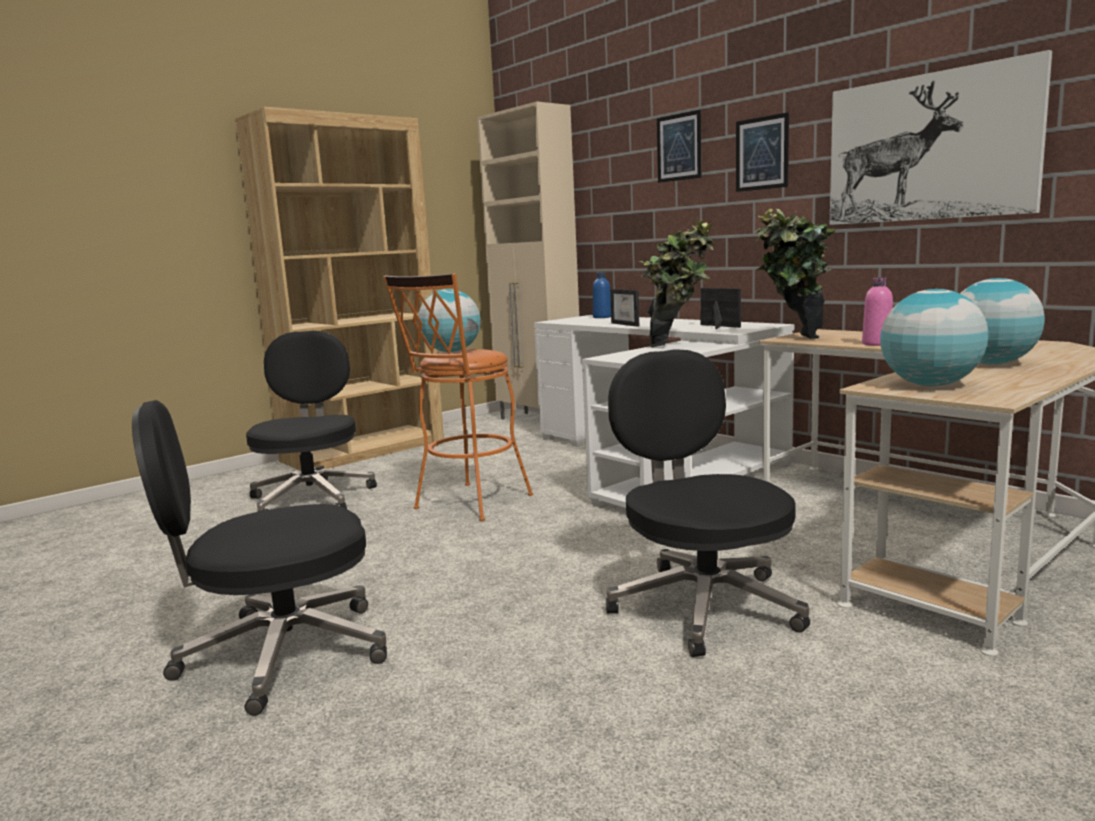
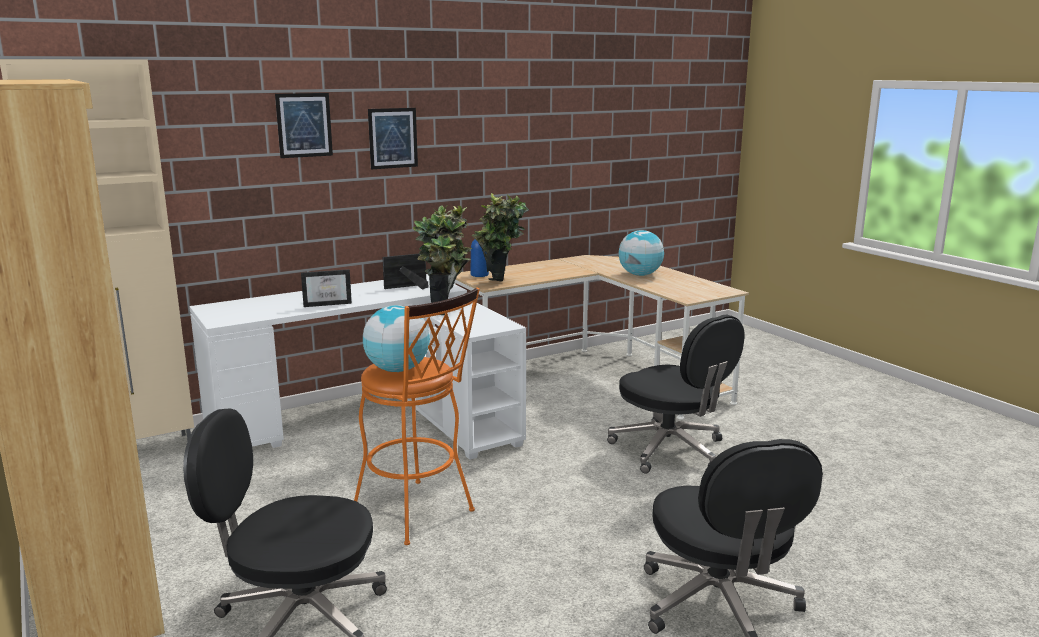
camera: 80 degrees left, 5 degrees up
(602, 317) = (234, 305): blue bottle -> blue bottle (479, 275)
(702, 604) = (671, 450): black office chair -> black office chair turned 120 degrees counterclockwise
(877, 344) = (544, 276): pink bottle -> none
(929, 147) = (512, 144): picture -> none
(930, 385) = (690, 291): globe -> none

